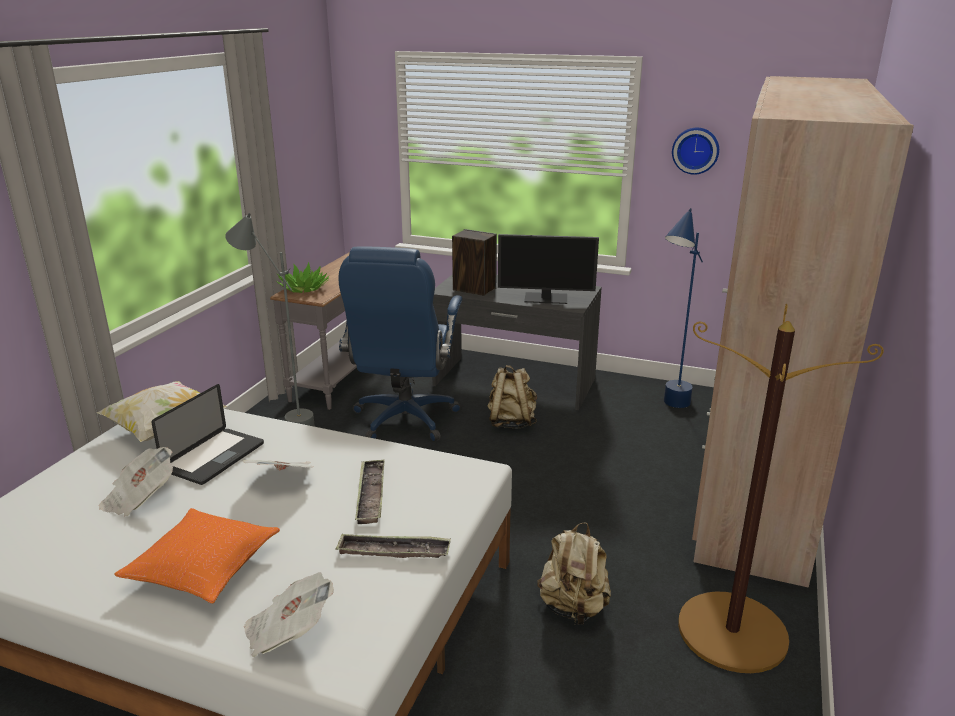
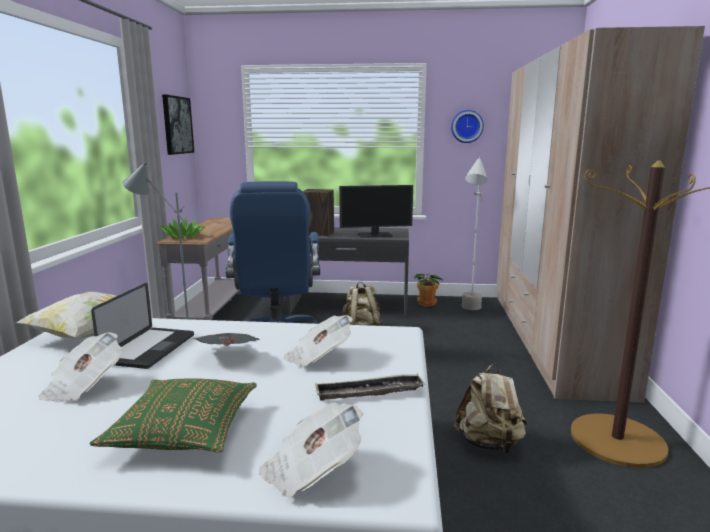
camera: 15 degrees left, 10 degrees down
(204, 568) = (184, 431): orange pillow -> green pillow
(311, 135) = (177, 125): none -> picture
(371, 495) = (318, 357): tray -> newspaper
(620, 388) = (427, 303): none -> potted plant
(669, 410) = (470, 312): blue floor lamp -> grey floor lamp

